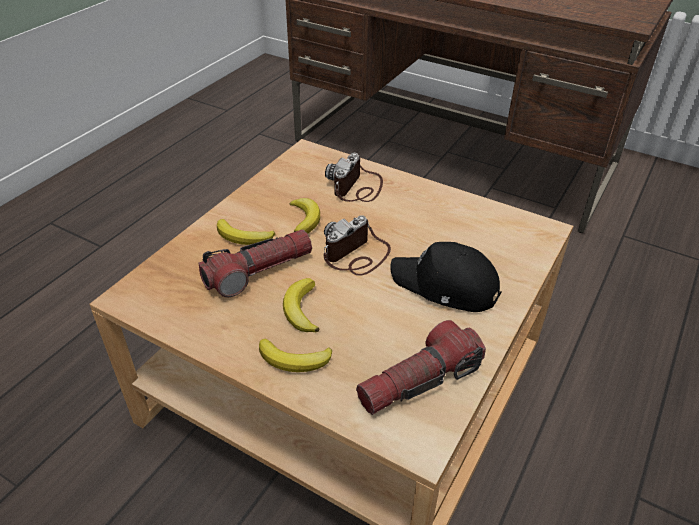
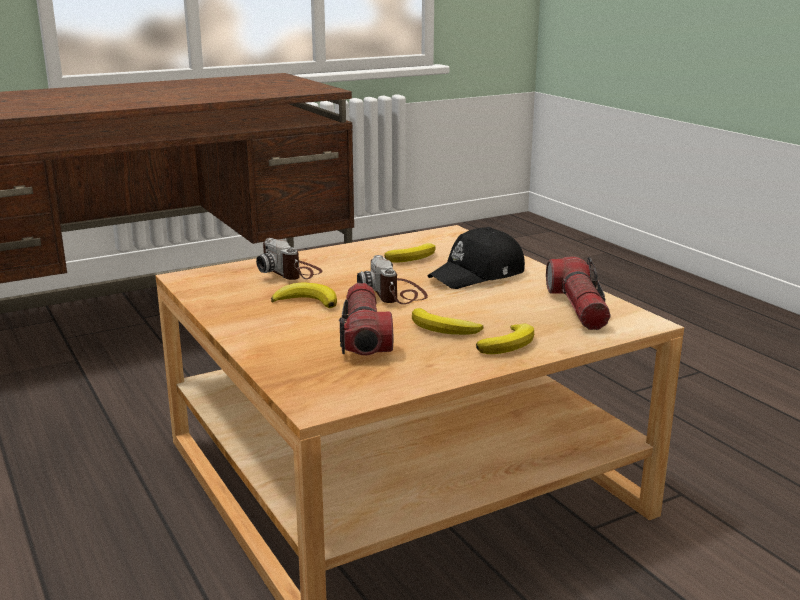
camera: 60 degrees left, 20 degrees down
(244, 237) = (295, 331): banana -> banana (413, 257)

